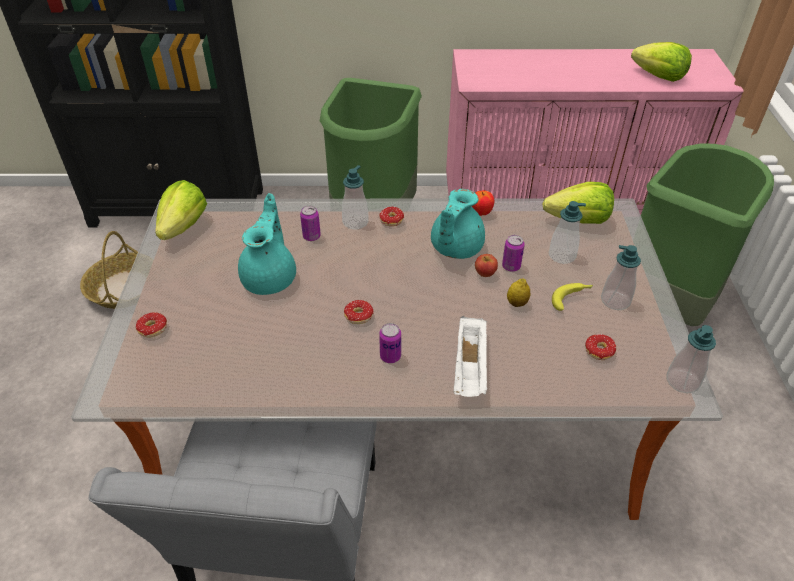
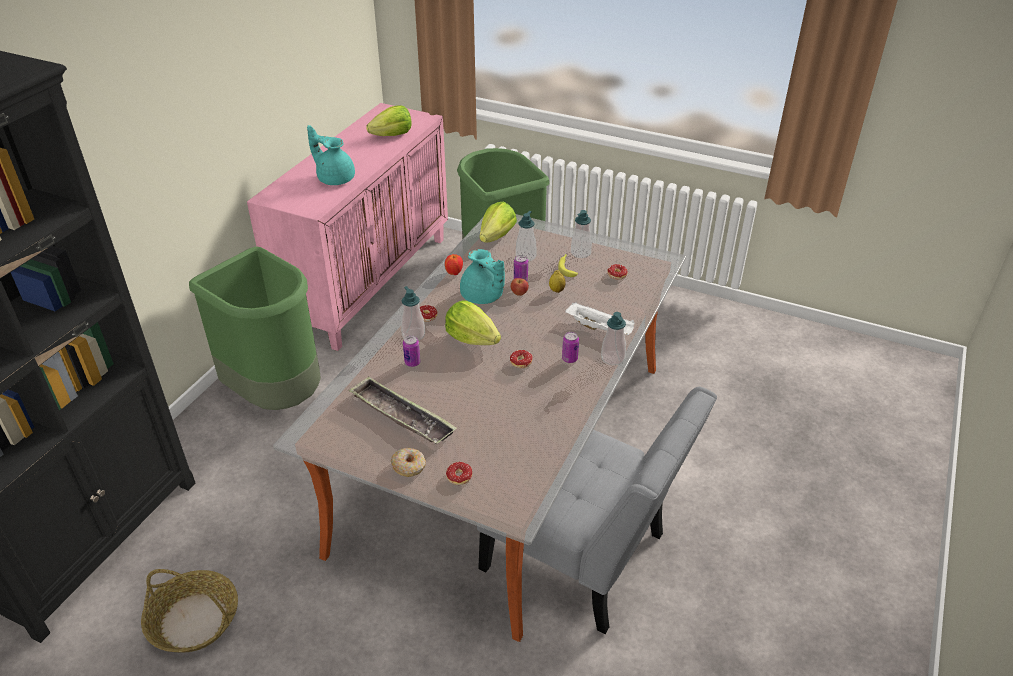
camera: 65 degrees left, 5 degrees down
(157, 288) = (409, 466): none -> donut
(184, 227) = (334, 435): lettuce -> lettuce (472, 339)
(228, 258) = (402, 416): none -> tray
(271, 277) = (446, 397): turquoise teapot -> turquoise teapot (335, 178)
(682, 381) = (656, 256): soap dispenser -> soap dispenser (612, 358)

